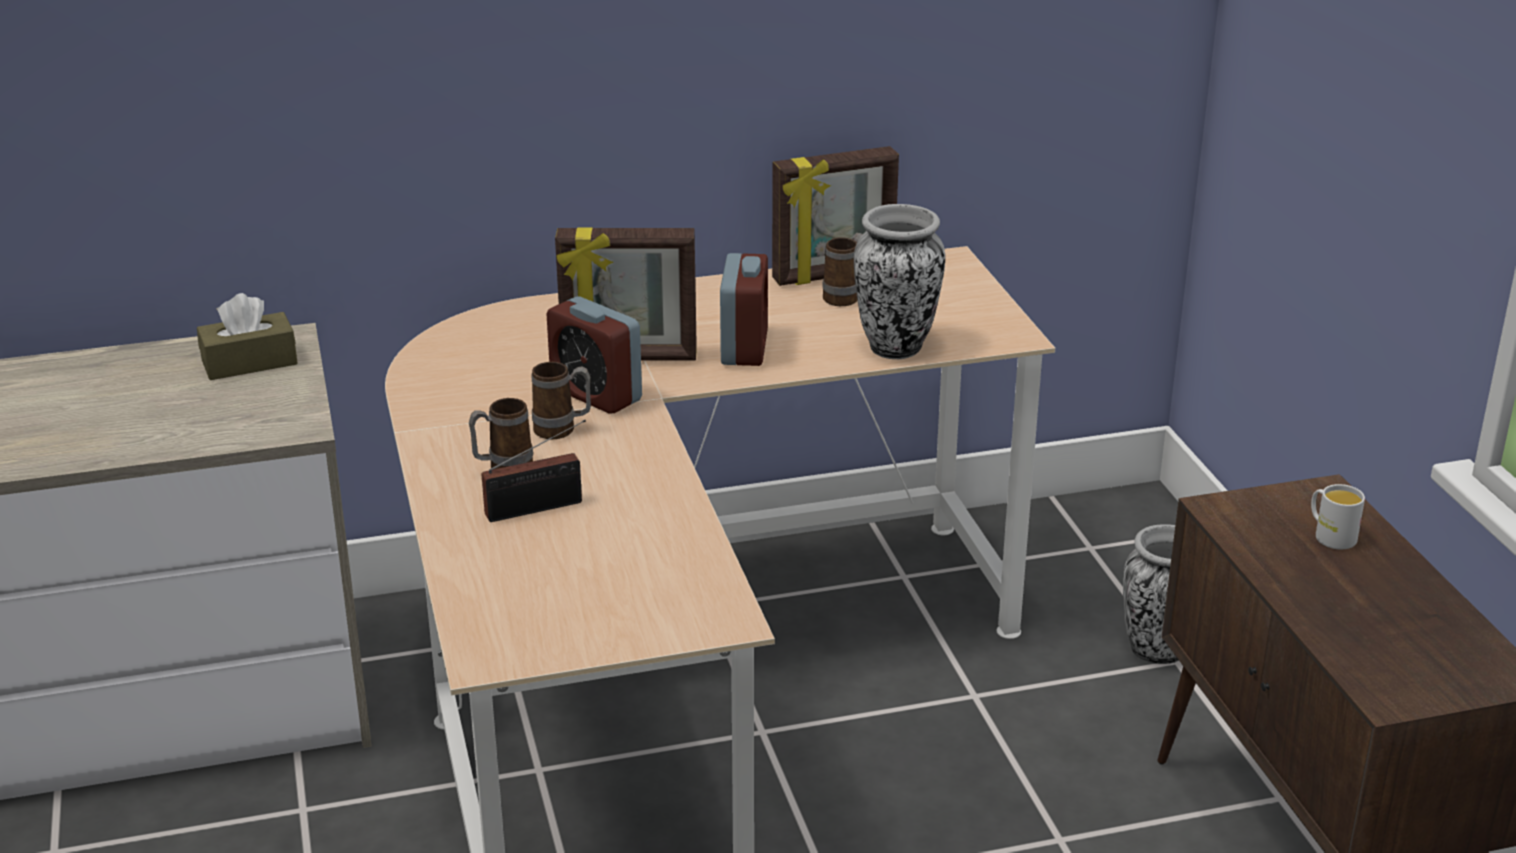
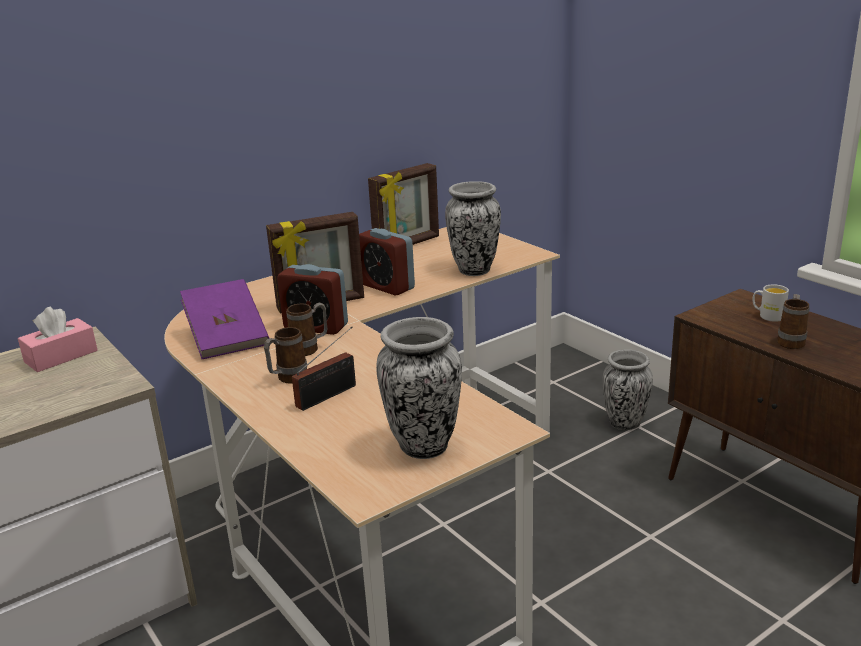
camera: 20 degrees left, 5 degrees down
(249, 362) = (61, 356): brown tissue box -> pink tissue box
(469, 385) = (227, 338): none -> purple book
(601, 612) = (424, 446): none -> vase
(744, 348) = (387, 286): alarm clock -> alarm clock turned 150 degrees clockwise
(846, 296) = (423, 253): mug -> mug (791, 341)

